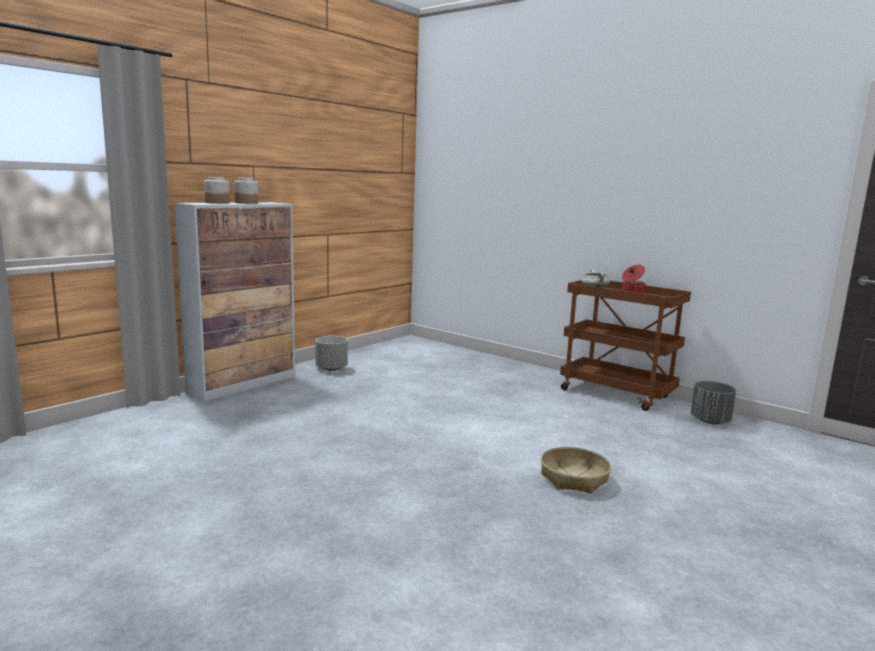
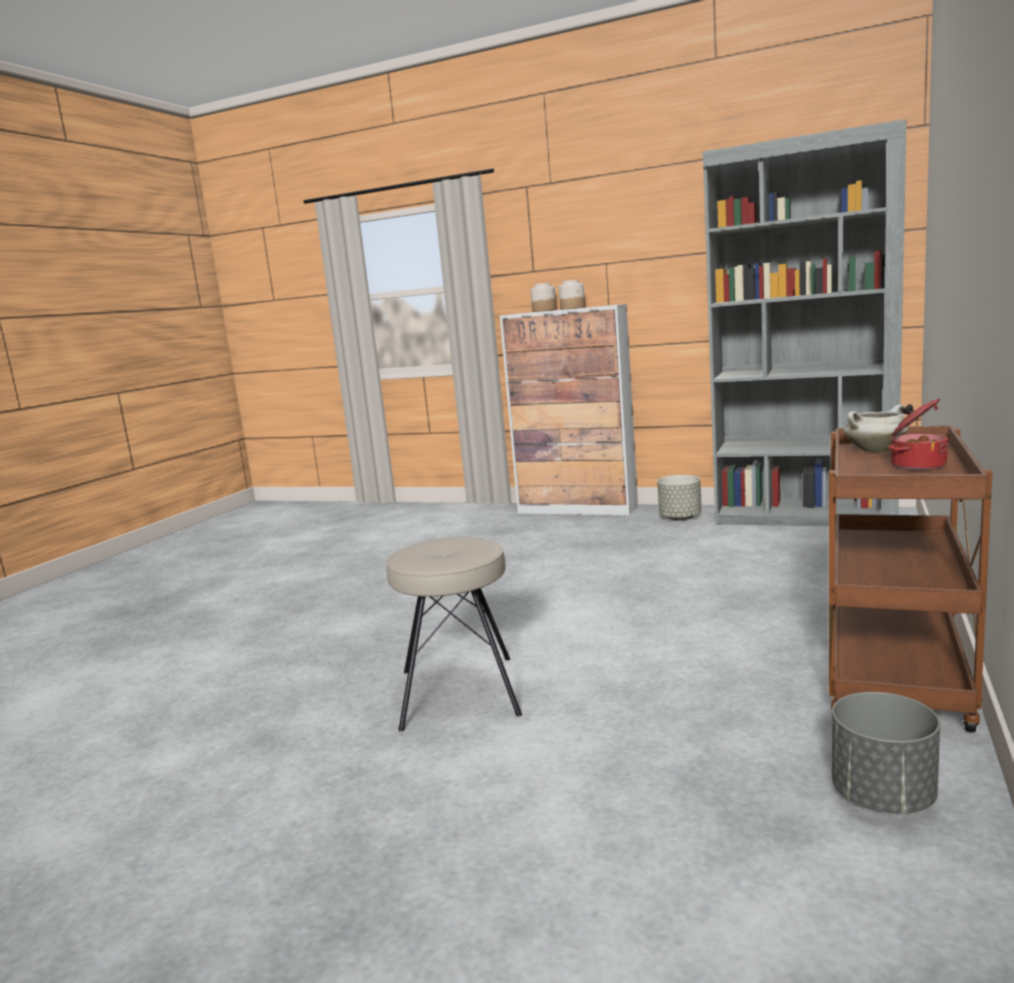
camera: 75 degrees right, 0 degrees up
(386, 350) = (804, 516): none -> grey bookcase
(574, 478) = (460, 691): basket -> beige stool

